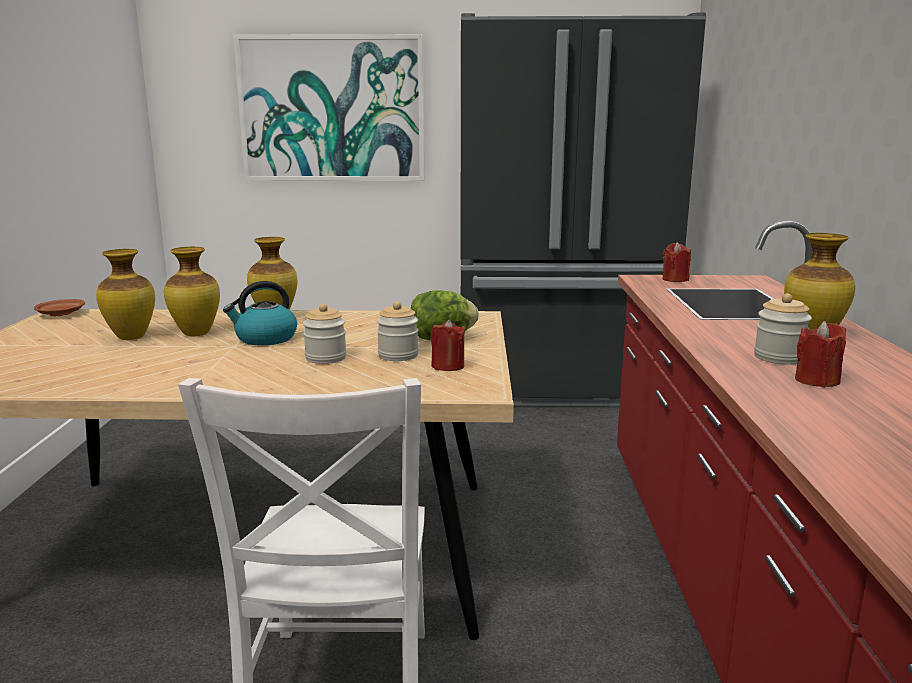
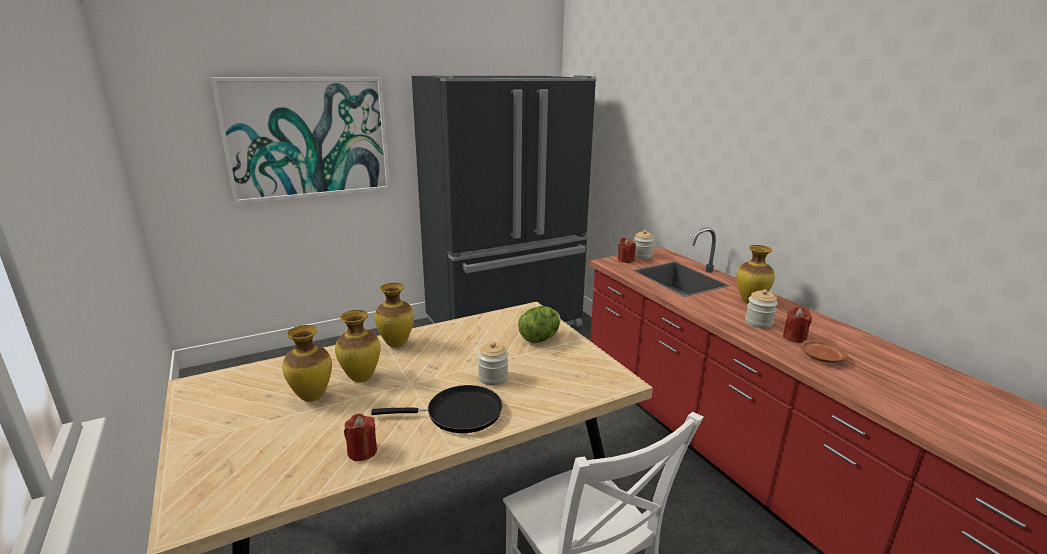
camera: 30 degrees left, 5 degrees up
(61, 314) = (197, 385): brown plate -> brown plate (821, 357)
(237, 375) = (458, 413): none -> black frying pan
(265, 339) = (422, 369): kettle -> none
(398, 355) = (535, 362): jar -> jar (642, 256)
(448, 366) = (577, 364): red candle -> red candle (362, 451)

